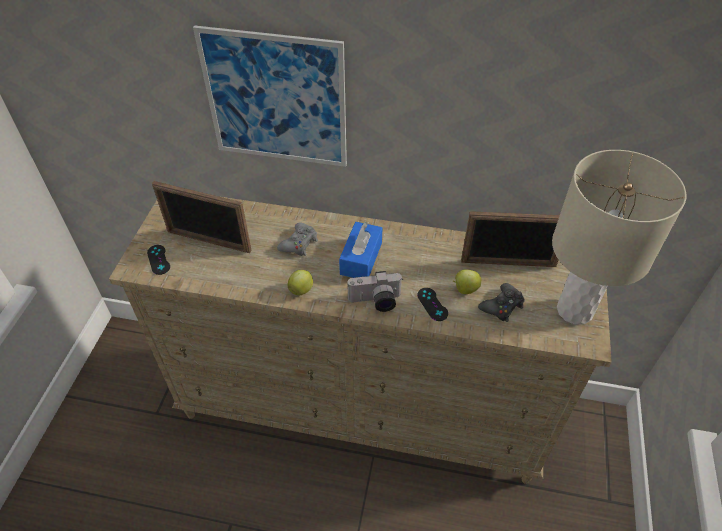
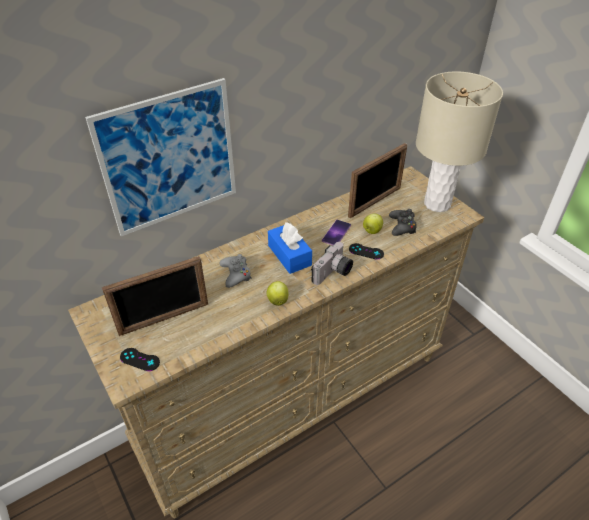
camera: 45 degrees left, 5 degrees down
(429, 267) = (336, 233): none -> phone

